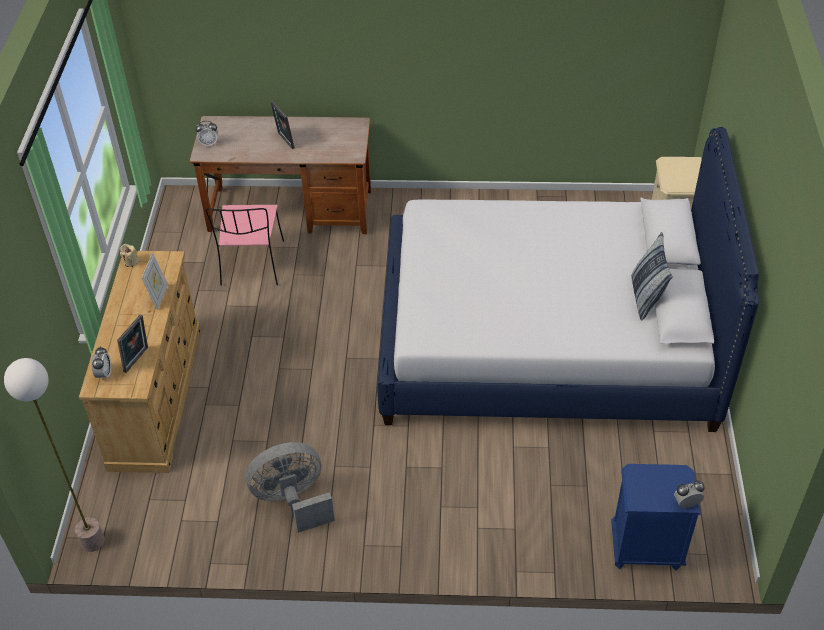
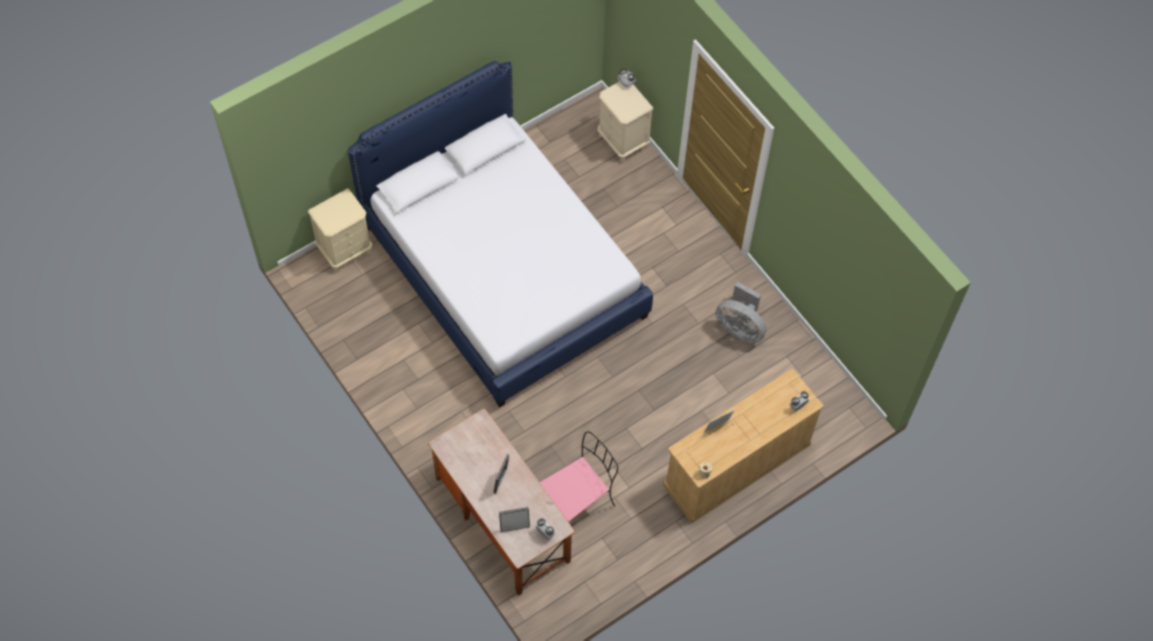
camera: 130 degrees left, 15 degrees up
(92, 541) = (855, 411): floor lamp -> none
(137, 360) = (772, 397): picture frame -> picture frame (514, 526)
(645, 549) = (622, 141): blue nightstand -> beige nightstand
(646, 297) = (486, 170): pillow -> none

